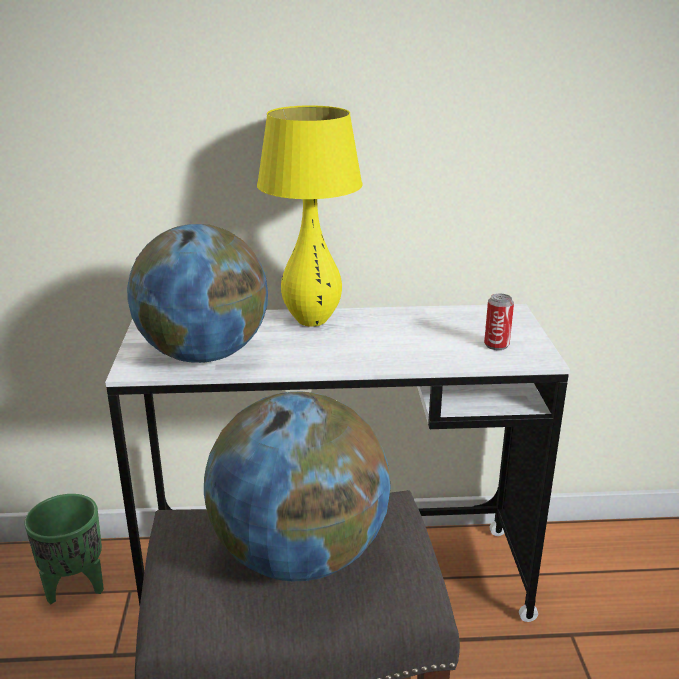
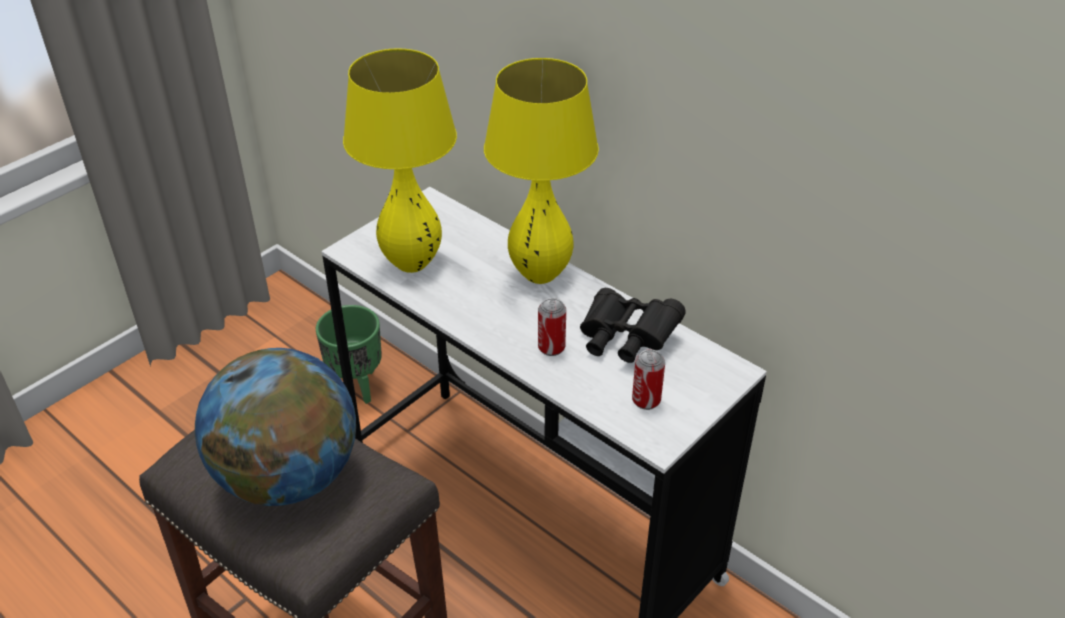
camera: 45 degrees right, 15 degrees up
(203, 355) = (412, 263): globe -> yellow table lamp
(392, 350) = (551, 348): none -> can
(427, 325) = (625, 339): none -> black binoculars

